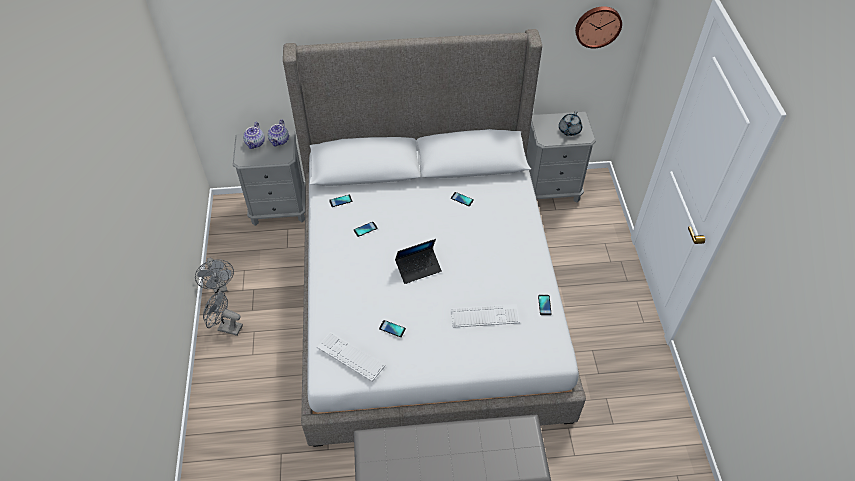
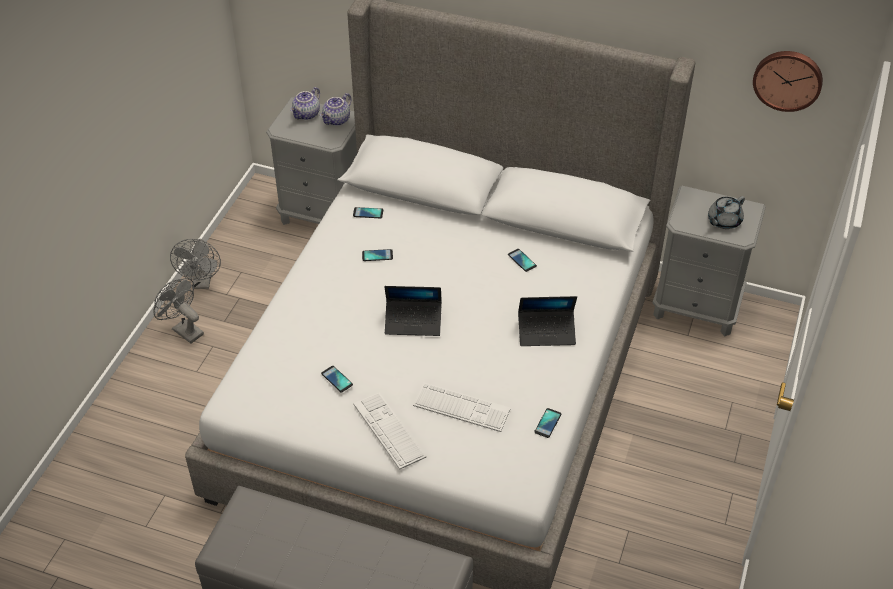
camera: 25 degrees right, 5 degrees down
(350, 356) = (269, 392): keyboard -> keyboard (389, 431)
(507, 243) = (546, 332): none -> laptop

